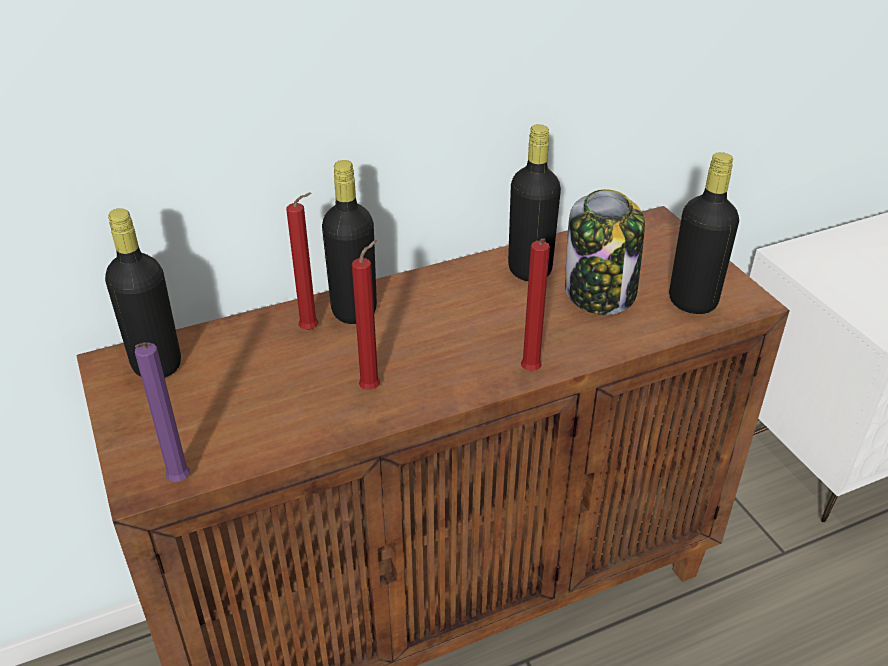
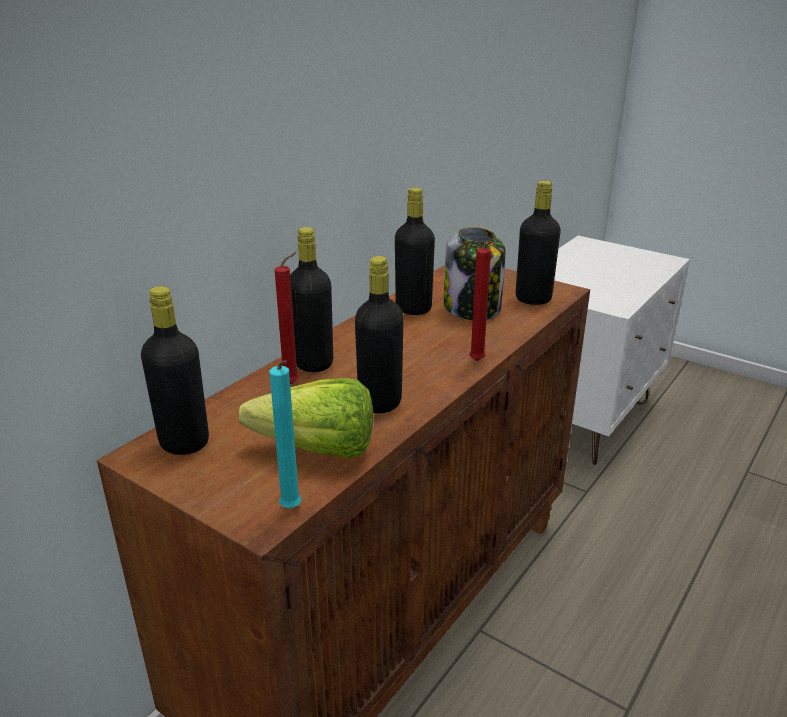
camera: 30 degrees left, 10 degrees down
(178, 483) = (292, 510): purple candle -> turquoise candle
(254, 417) = (307, 448): none -> lettuce
(373, 388) = (380, 403): red candle -> black bottle

